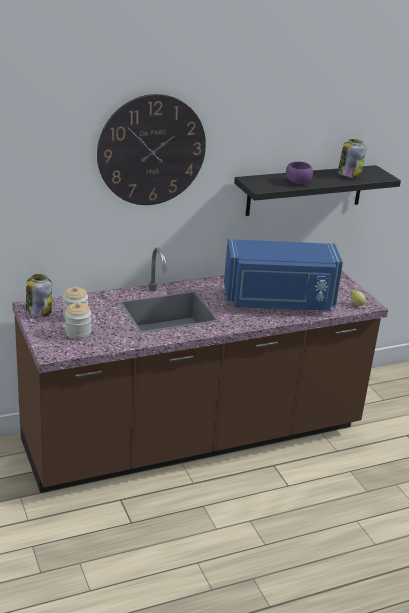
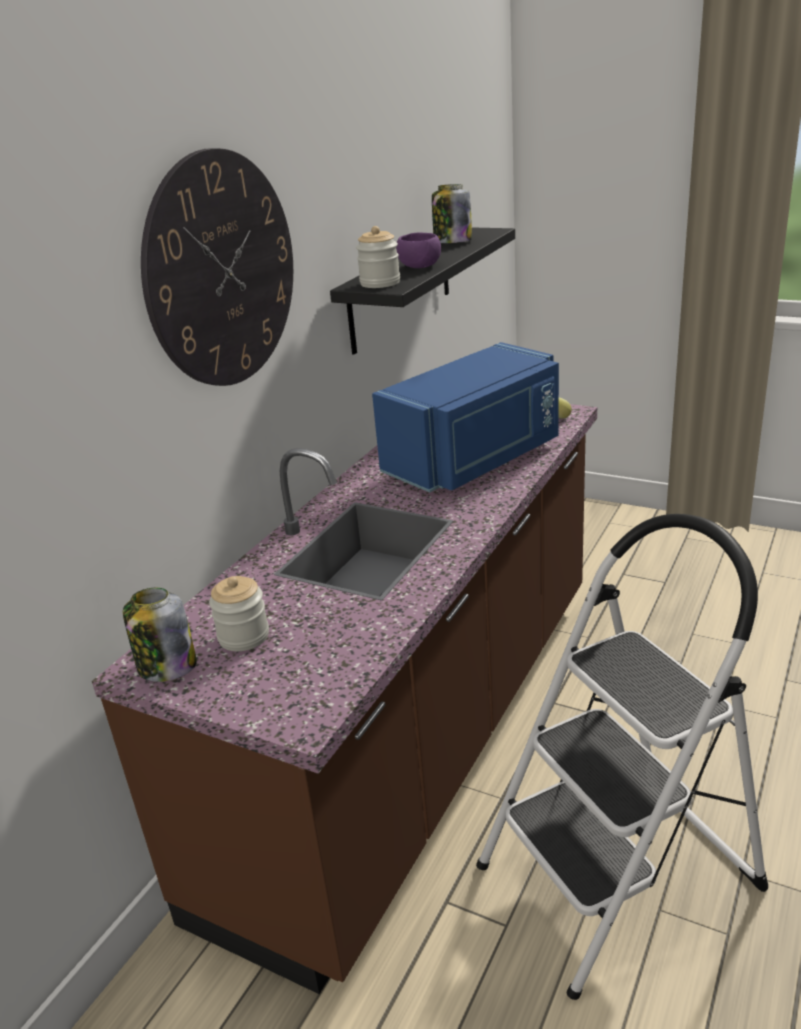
camera: 35 degrees left, 0 degrees up
(78, 333) = (291, 659): jar -> jar (380, 283)
(201, 543) = (626, 876): none -> step ladder

